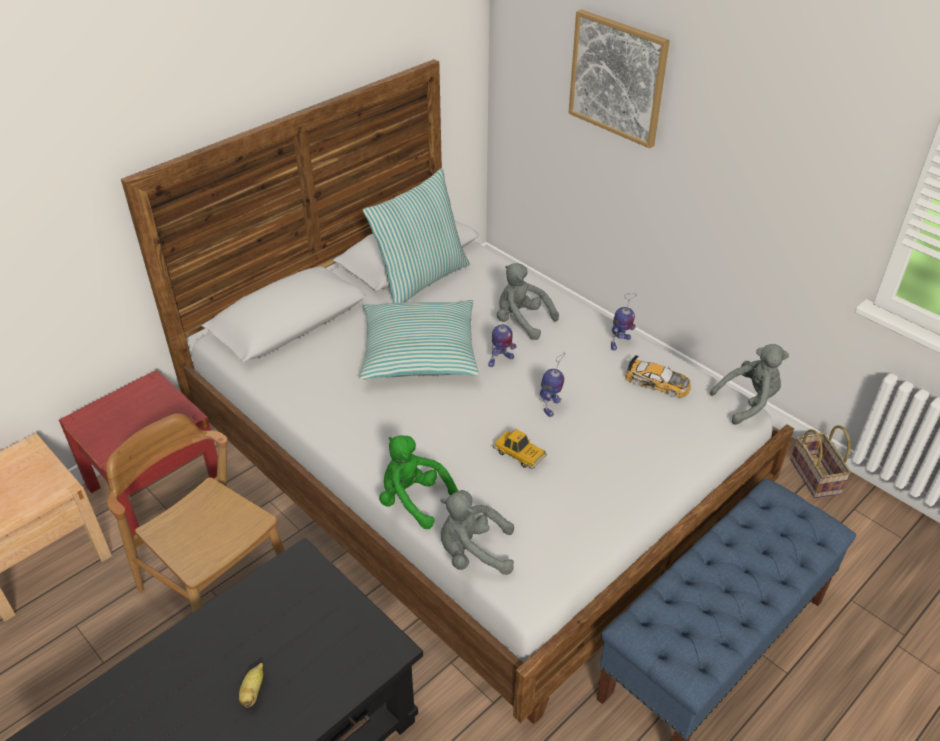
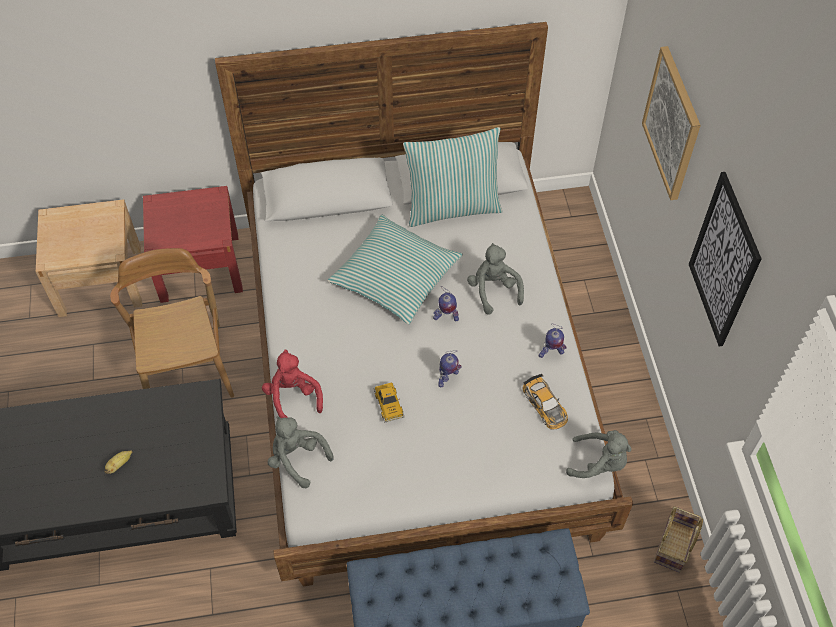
camera: 35 degrees right, 15 degrees up
(413, 500) = (293, 397): green plush toy -> red plush toy
(763, 141) = (724, 261): none -> picture

